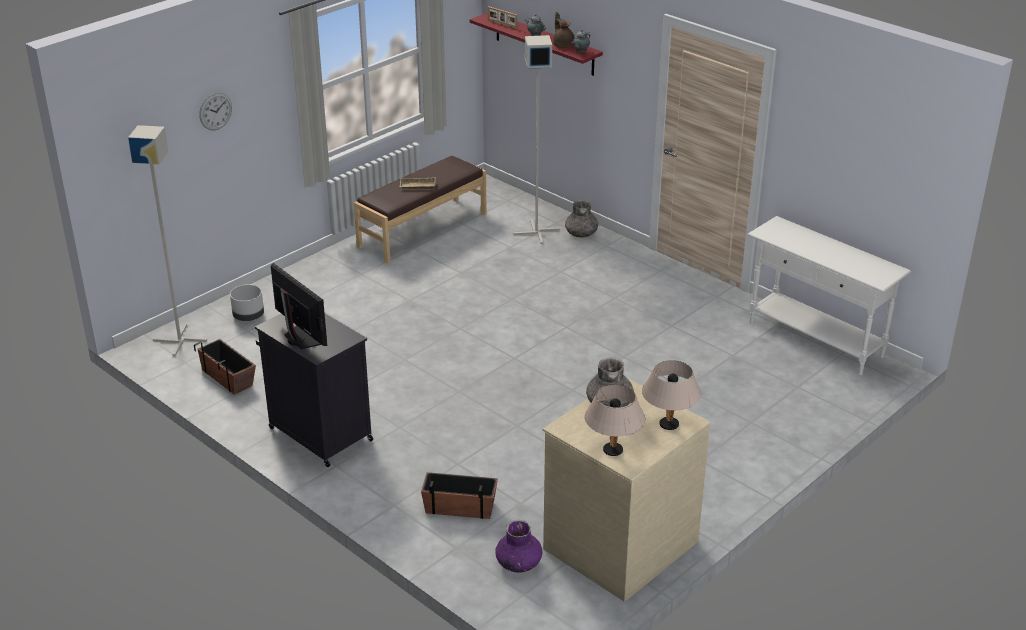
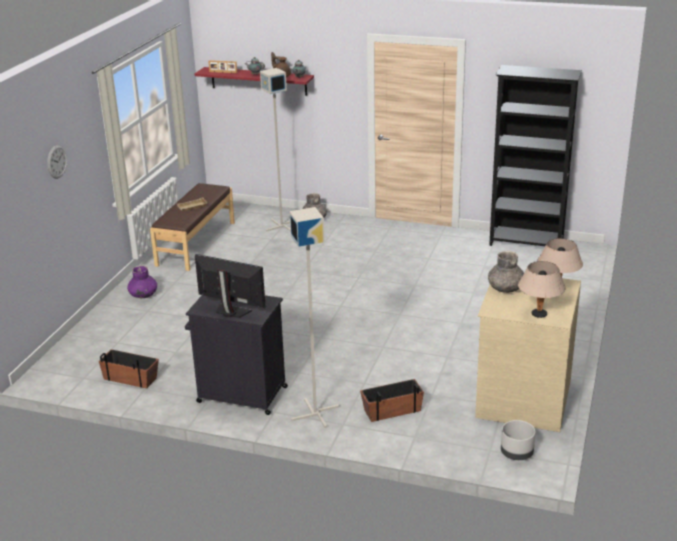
camera: 25 degrees left, 5 degrees down
(181, 340) = (66, 364): grey floor lamp -> grey floor lamp (315, 413)
(249, 316) = (109, 332): grey planter -> grey planter (516, 453)
(518, 563) = (467, 432): purple vase -> purple vase (143, 295)
(815, 340) = (526, 244): white console table -> black bookcase

